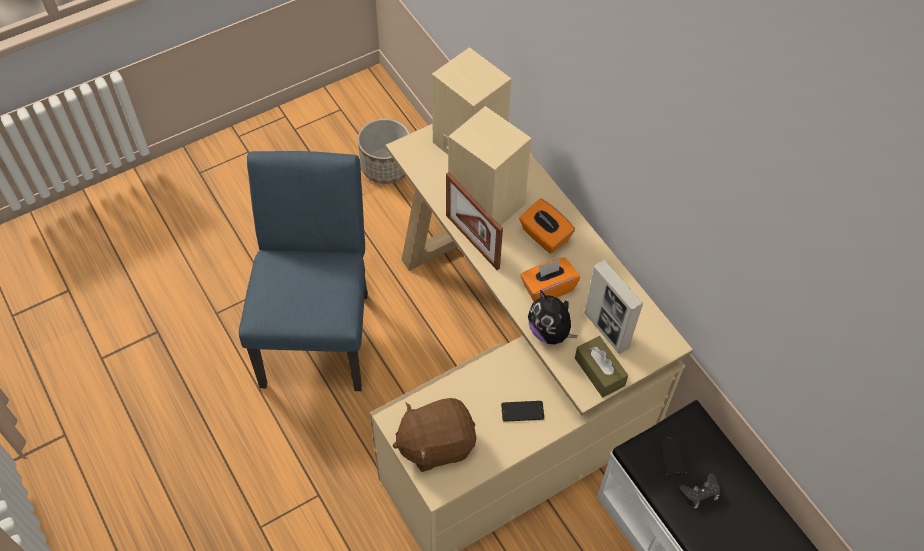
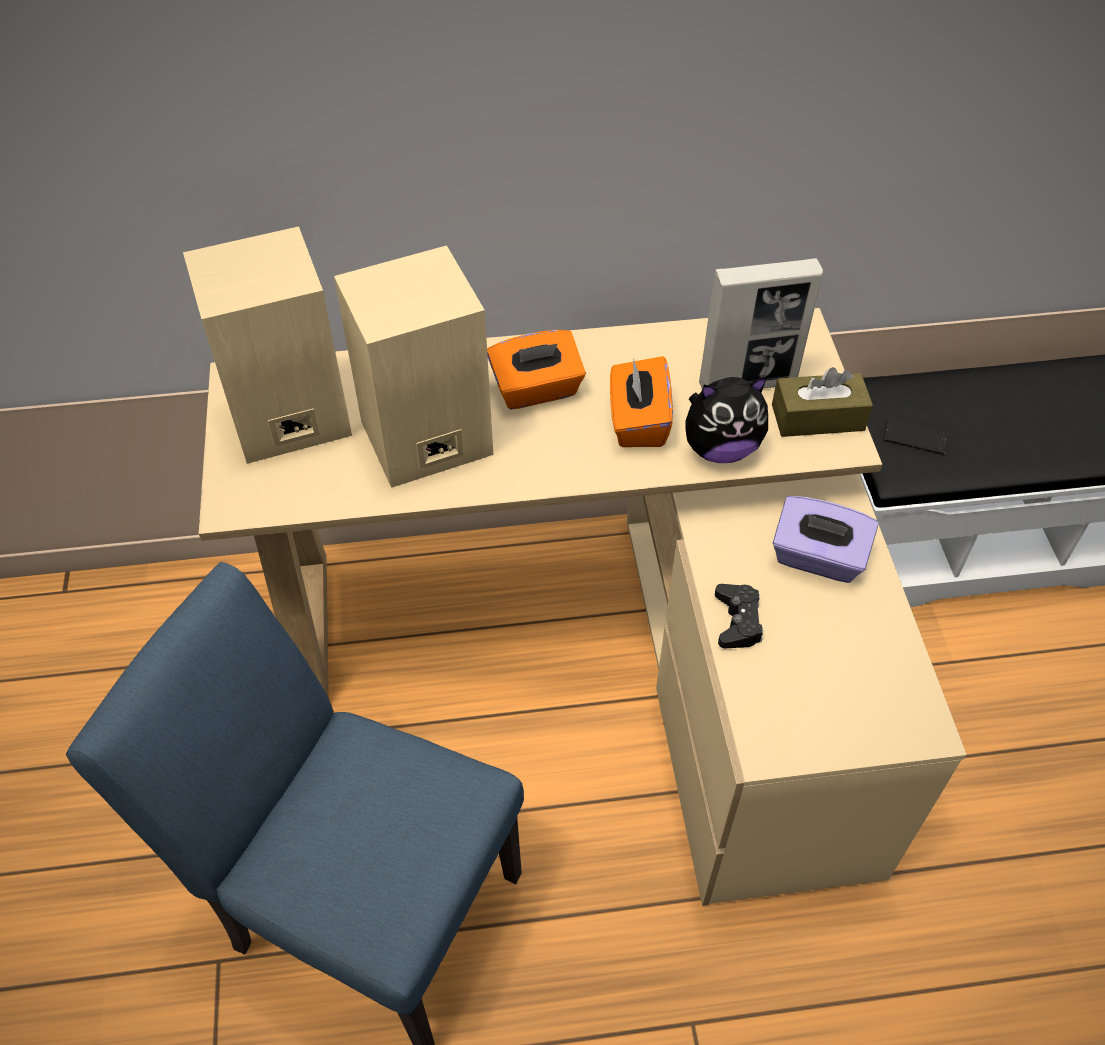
camera: 65 degrees left, 5 degrees down
(385, 166) = (96, 665): planter -> none
(436, 444) = (837, 700): brown plush toy -> none
(472, 241) = (492, 483): picture frame -> none
(522, 411) = (817, 558): phone -> purple tissue box
(700, 493) = (982, 431): black game controller -> black game controller (737, 621)

